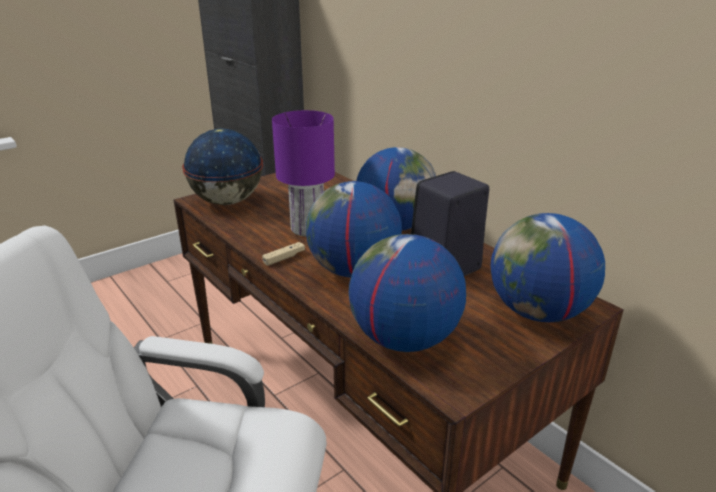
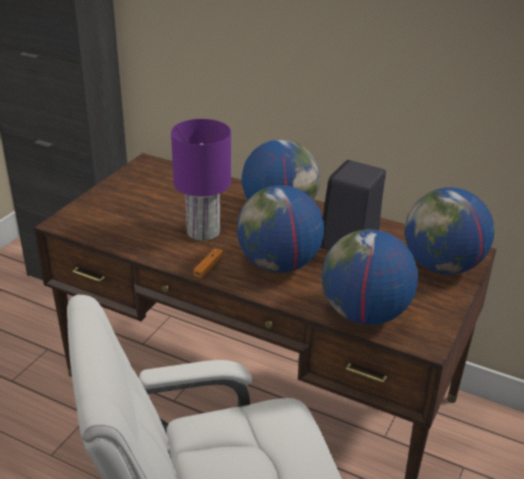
camera: 25 degrees left, 5 degrees up
(227, 202) = (95, 218): globe -> none
(284, 258) = (208, 267): beige game controller -> orange game controller

